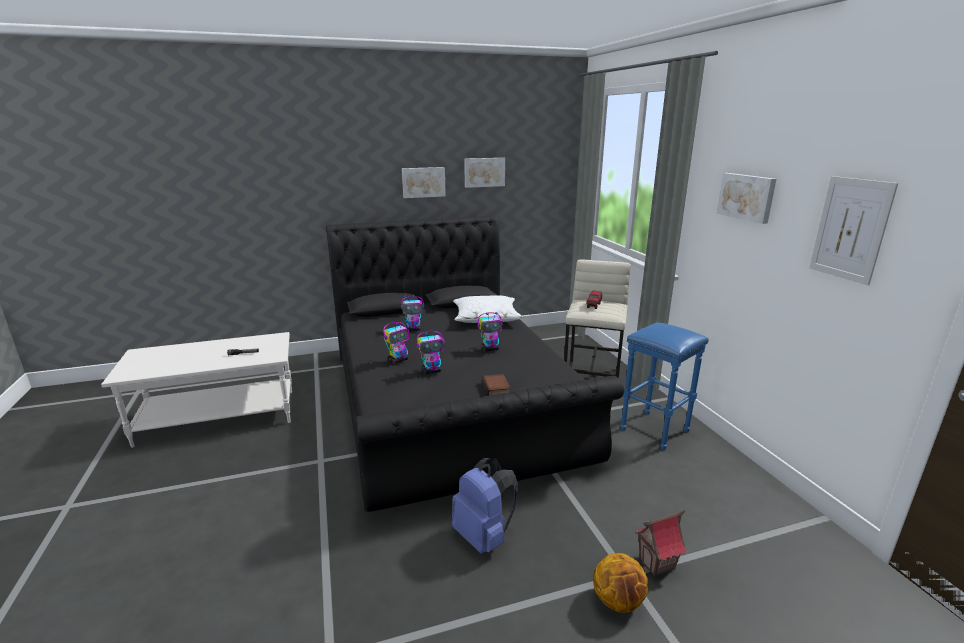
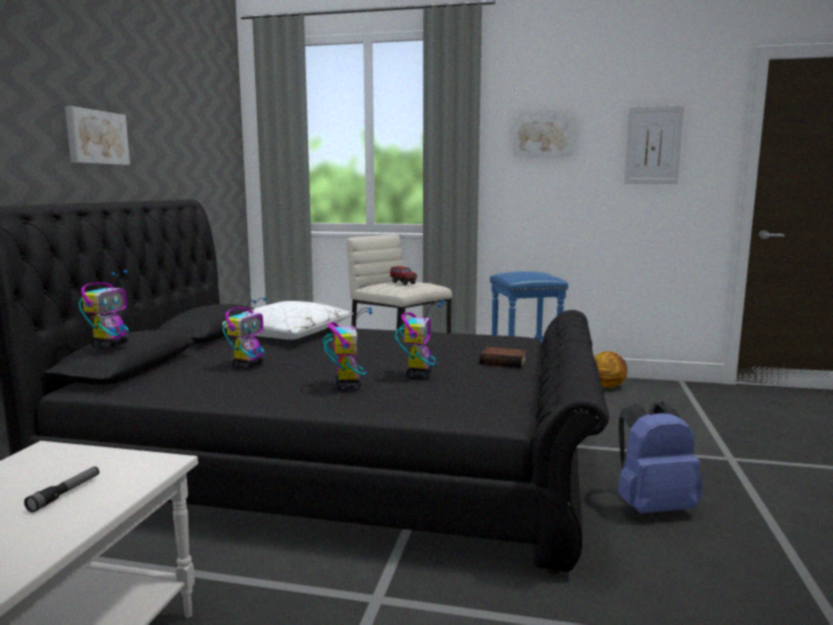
camera: 60 degrees left, 10 degrees down
(484, 172) = (163, 132): picture -> none
(490, 349) = (391, 346): toy robot -> toy robot (110, 346)
(618, 601) = (765, 471): basketball -> basketball (607, 386)
(657, 564) = (720, 444): toy house -> none

